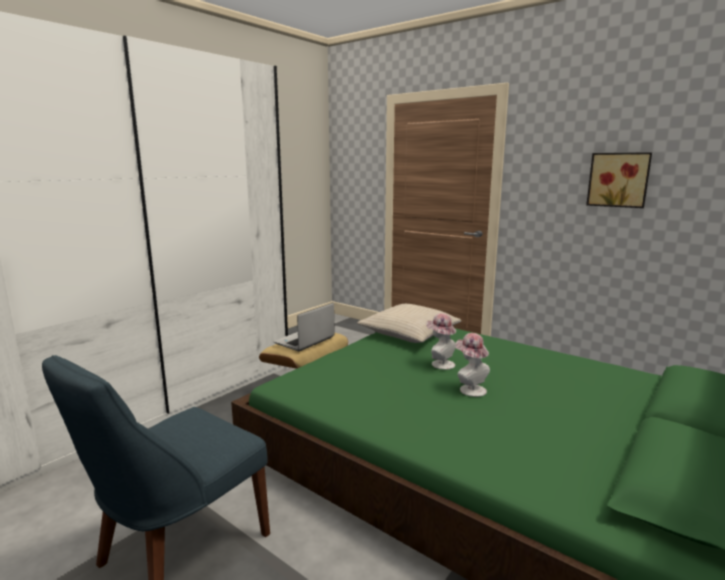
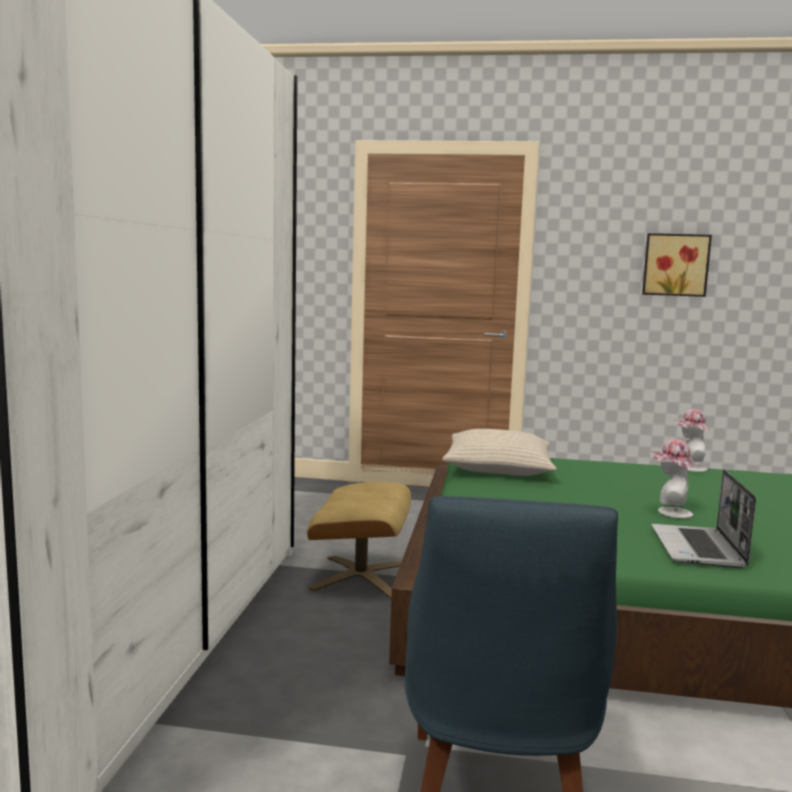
camera: 30 degrees left, 5 degrees down
(304, 341) = (371, 496): laptop -> laptop (698, 548)
(440, 364) = (595, 493): hat -> hat (689, 468)

